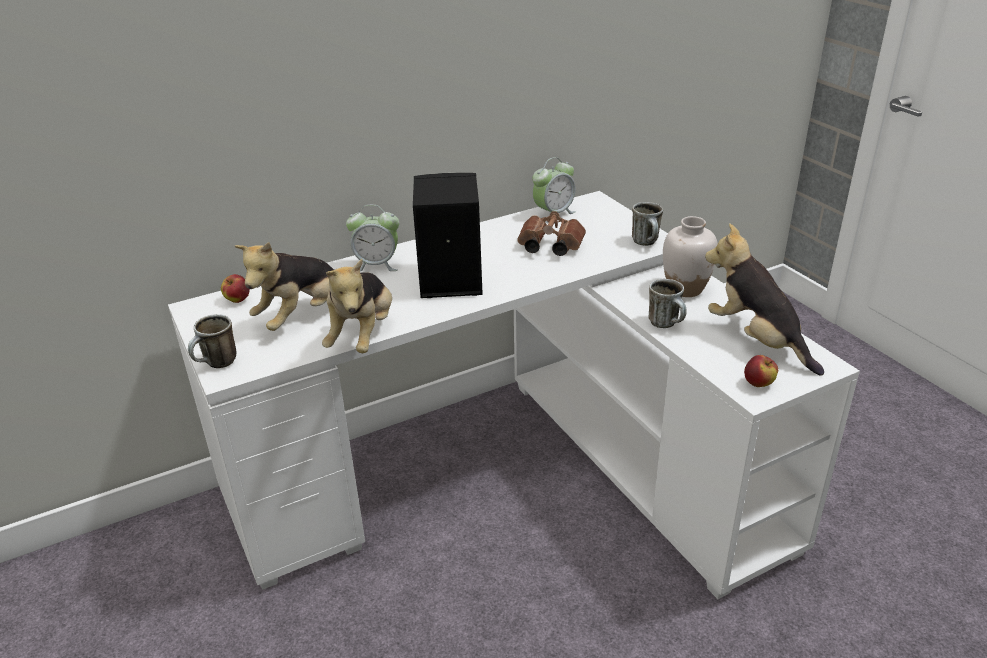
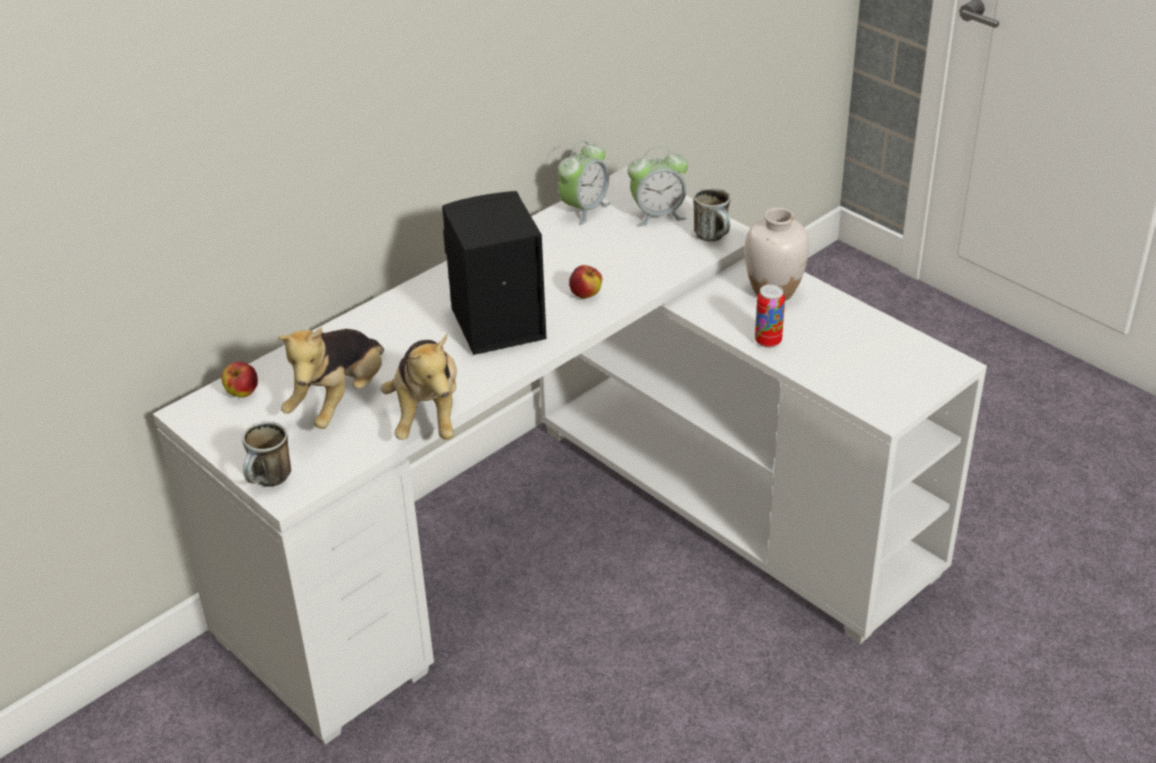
camera: 15 degrees left, 5 degrees up
(377, 265) = (394, 316): alarm clock -> alarm clock (657, 215)
(548, 247) = (597, 260): brown binoculars -> none
(667, 324) = (768, 341): mug -> can
(756, 340) = (871, 346): plush toy -> none
(759, 384) = (887, 399): apple -> apple (586, 295)

